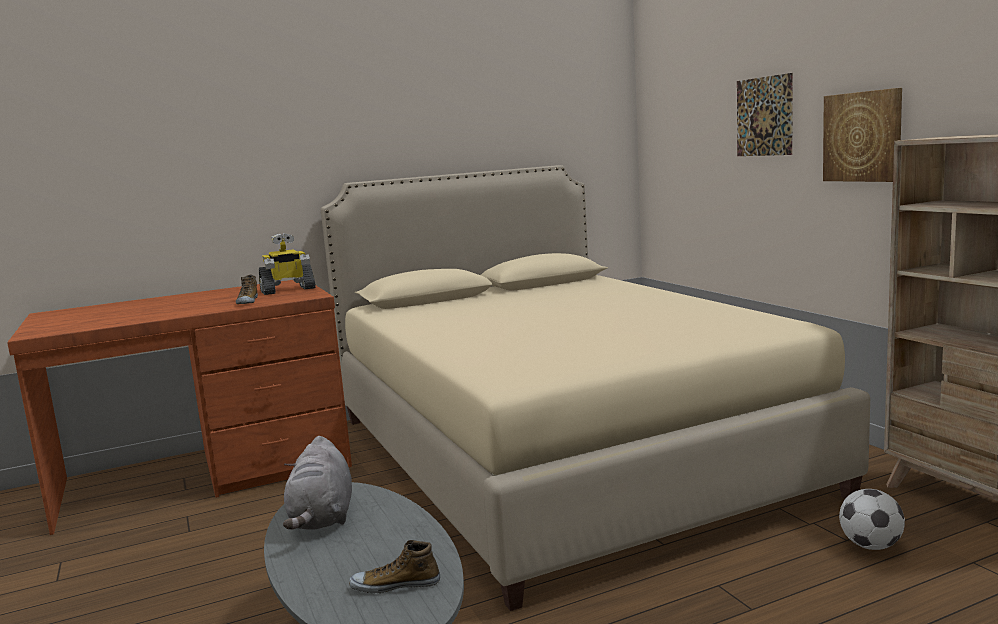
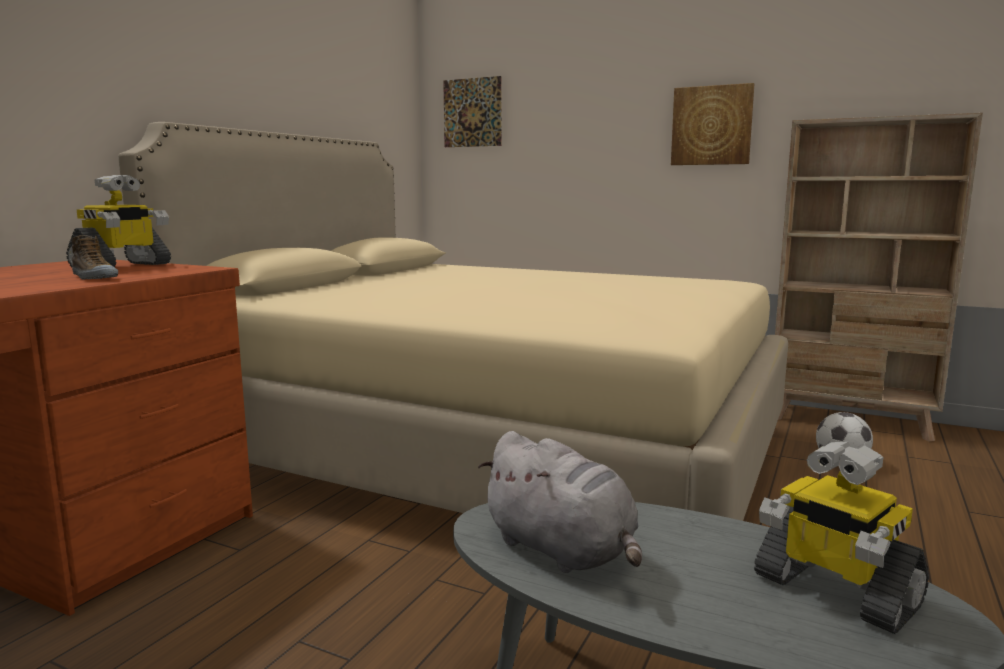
camera: 40 degrees left, 0 degrees up
(395, 585) = (834, 591): shoe -> toy robot
(764, 116) = (598, 106): picture -> picture (472, 112)

